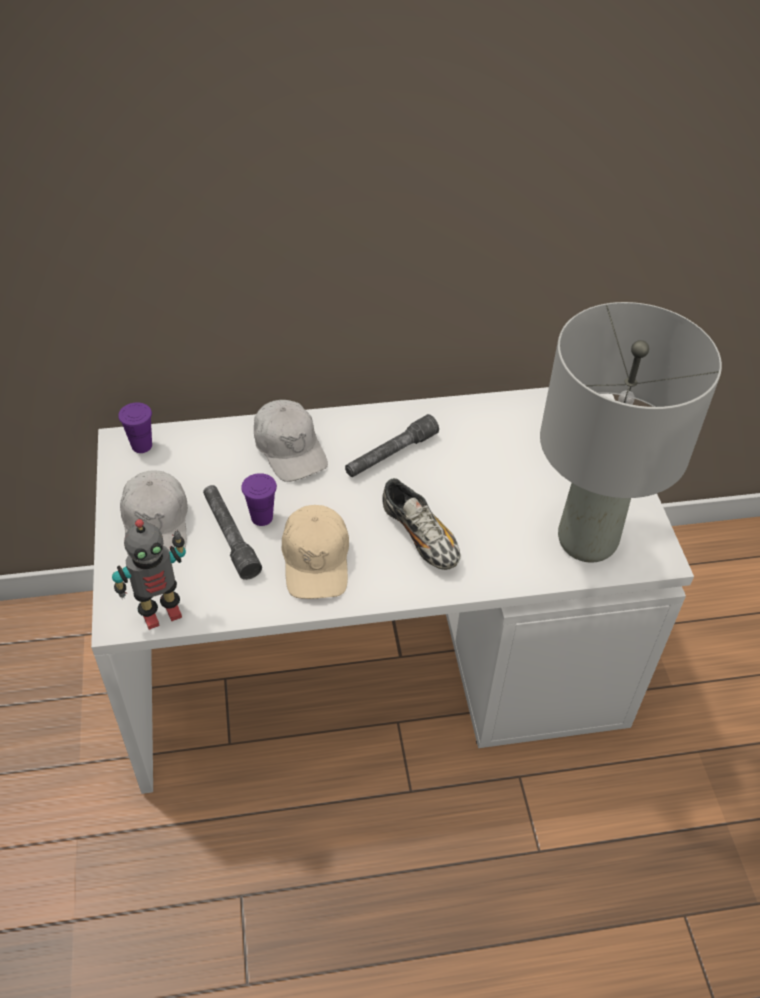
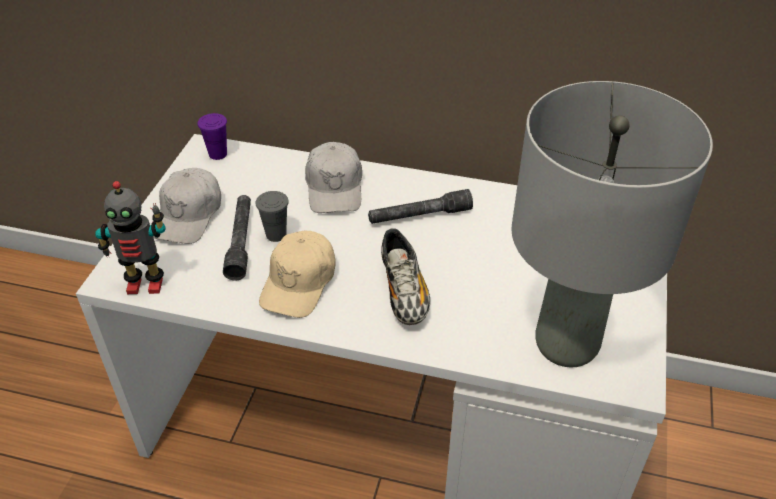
camera: 25 degrees right, 5 degrees down
(262, 517) = (276, 235): purple cup -> grey cup

